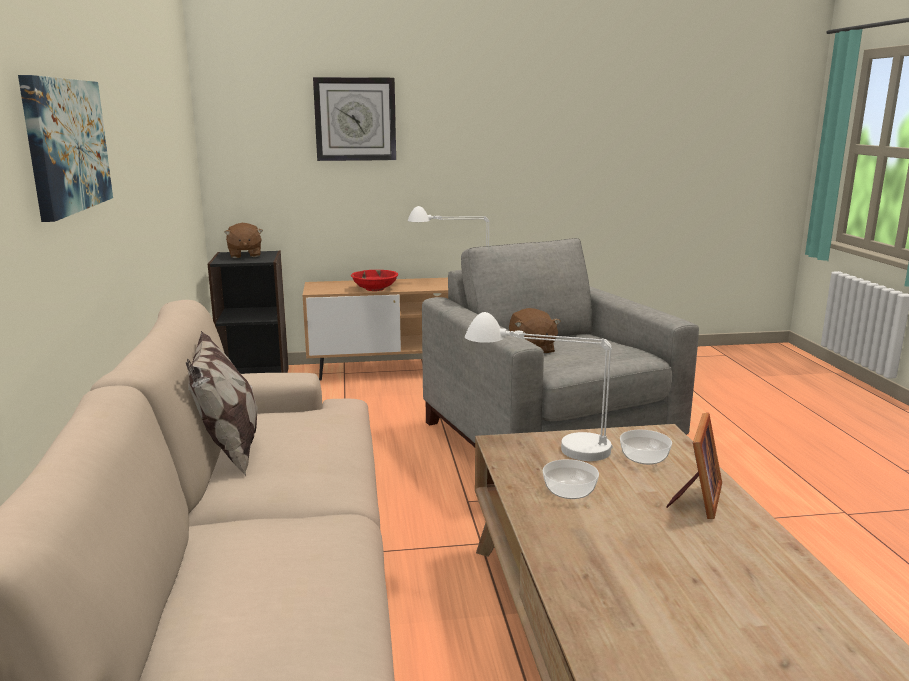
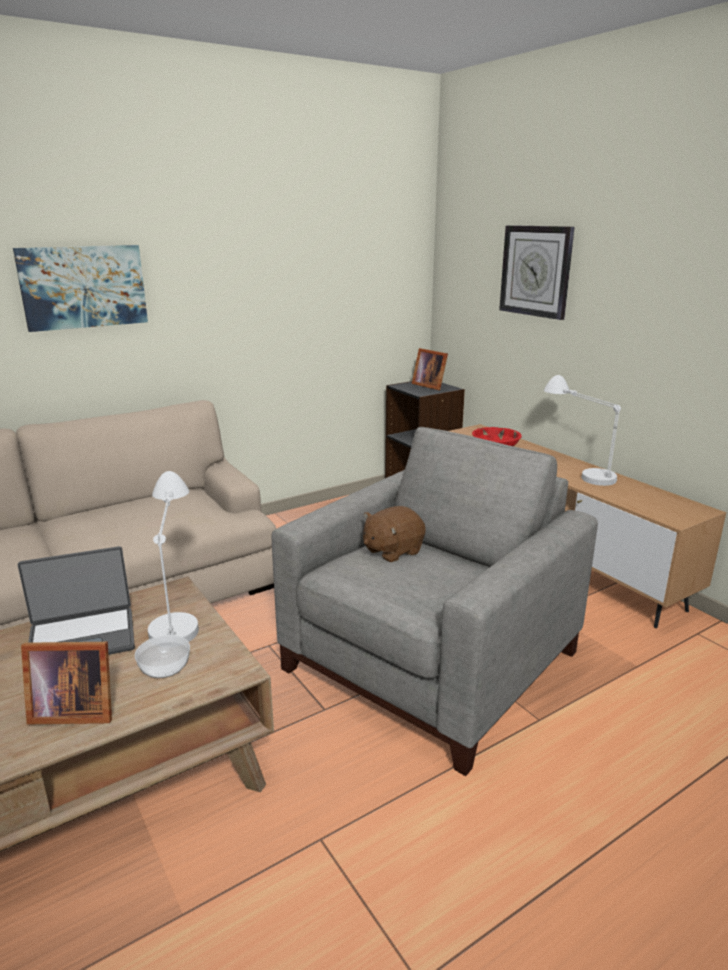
camera: 65 degrees right, 5 degrees up
(228, 453) = (120, 504): pillow -> none
(244, 255) = (429, 385): brown plush toy -> picture frame
(569, 491) = (82, 638): bowl -> laptop

